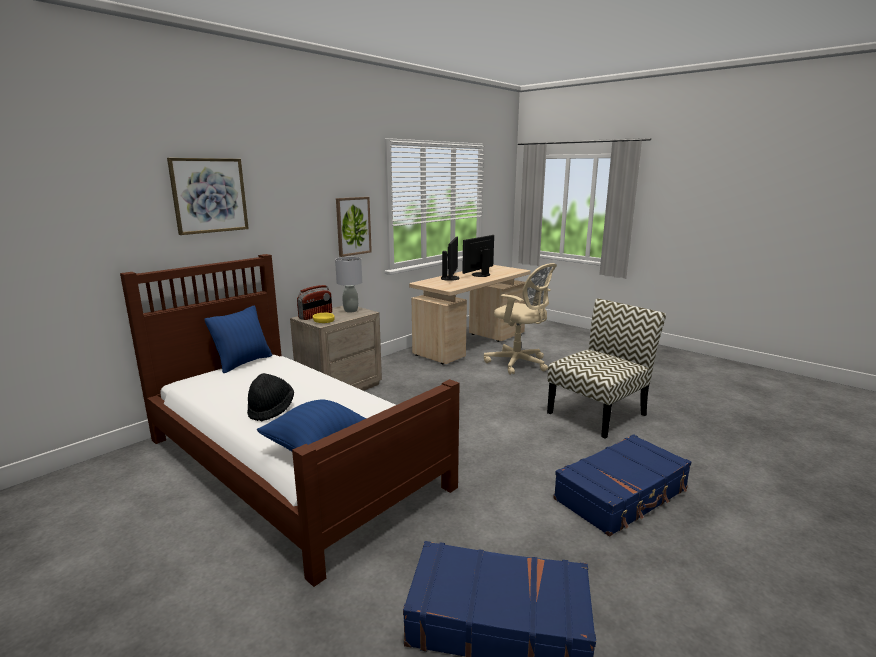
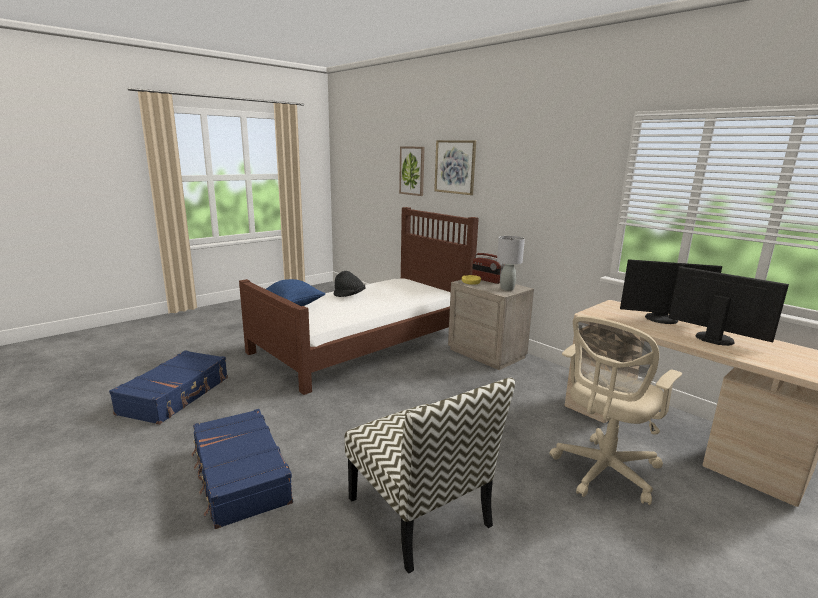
camera: 95 degrees right, 0 degrees up
(243, 363) = (434, 288): blue pillow -> none
(353, 226) = (567, 213): picture -> picture (412, 171)

